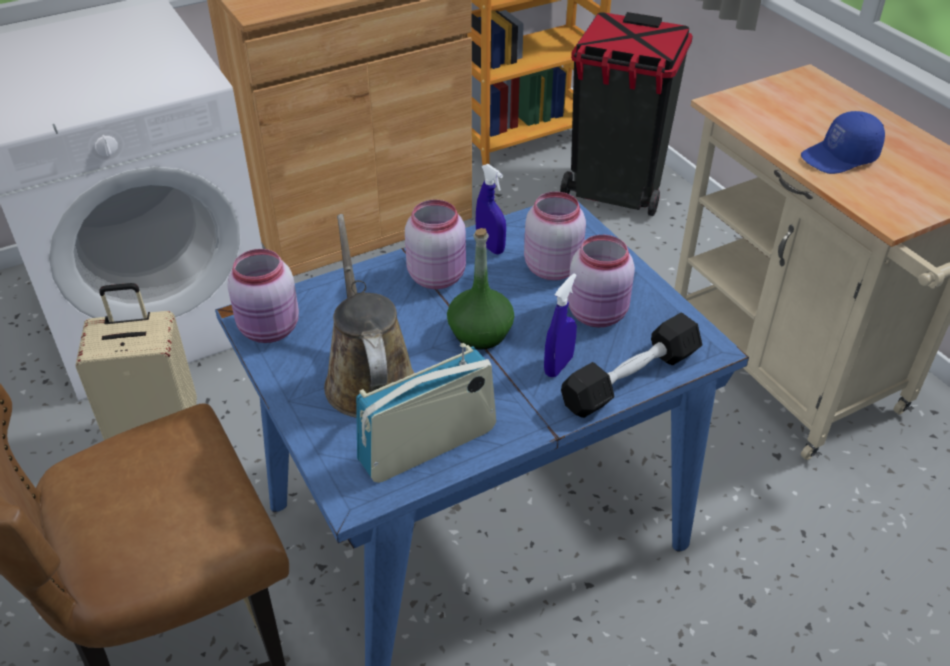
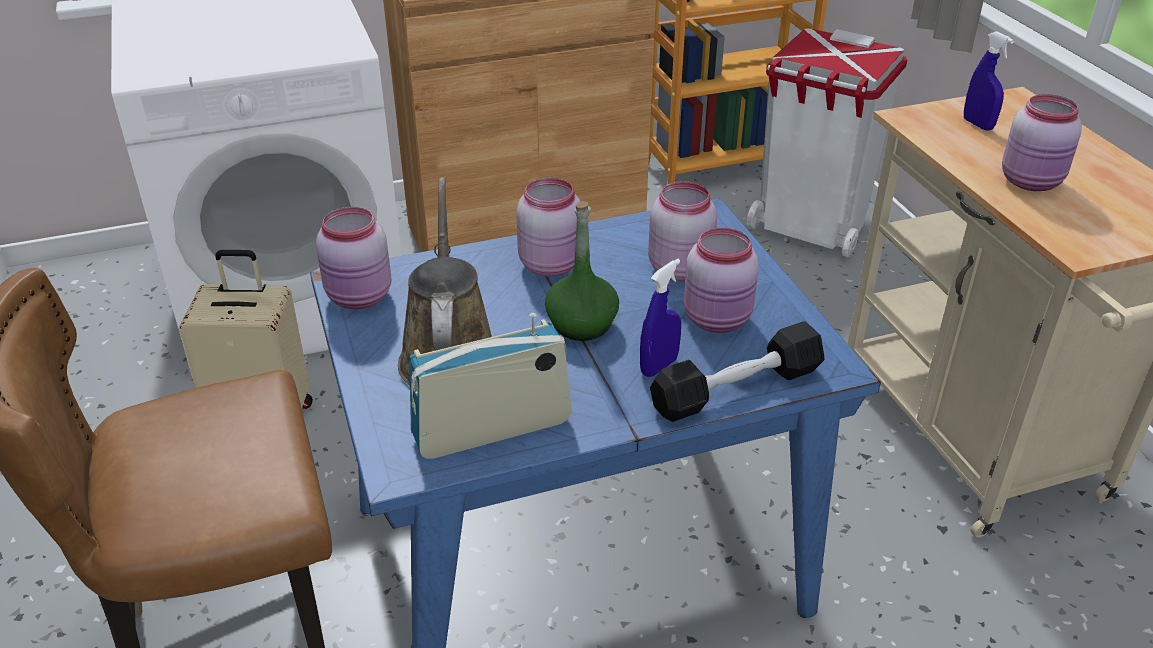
camera: 10 degrees right, 5 degrees down
(490, 246) = (617, 241): blue spray bottle -> blue spray bottle (978, 124)
(615, 191) = (810, 228): black trash can -> white trash can
(840, 157) = (1032, 182): blue cap -> pink jar

